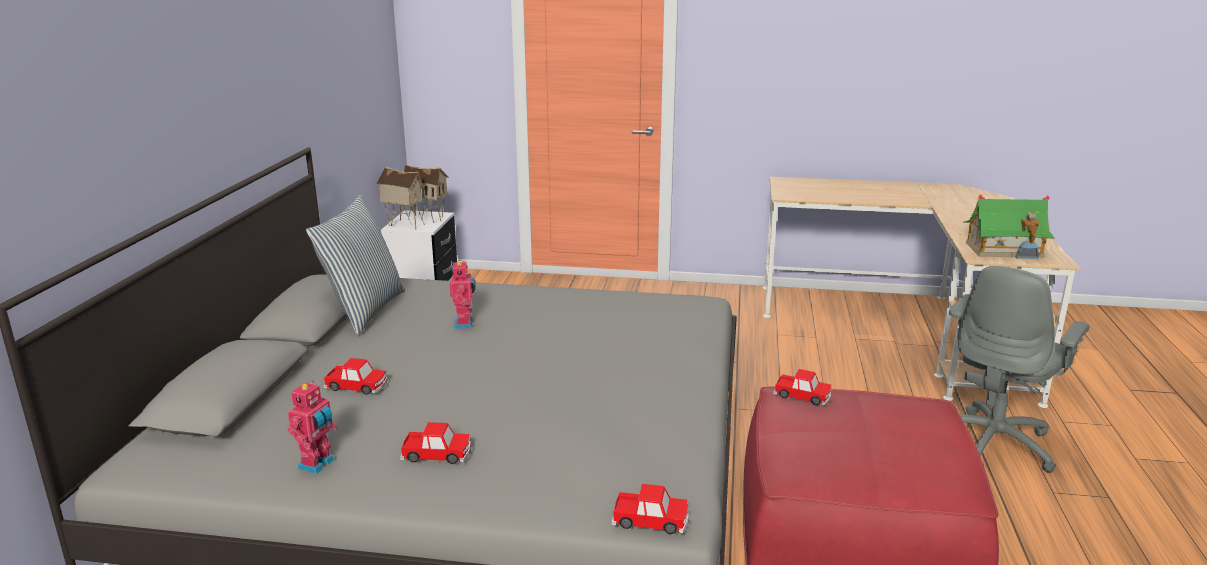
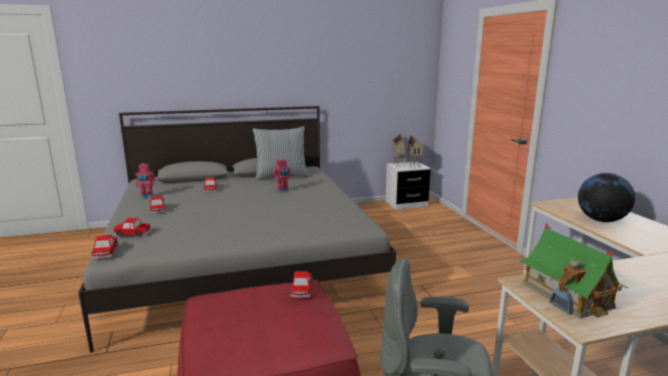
camera: 65 degrees right, 5 degrees down
(575, 485) = (133, 233): none -> toy car
(844, 193) = (601, 220): none -> globe

